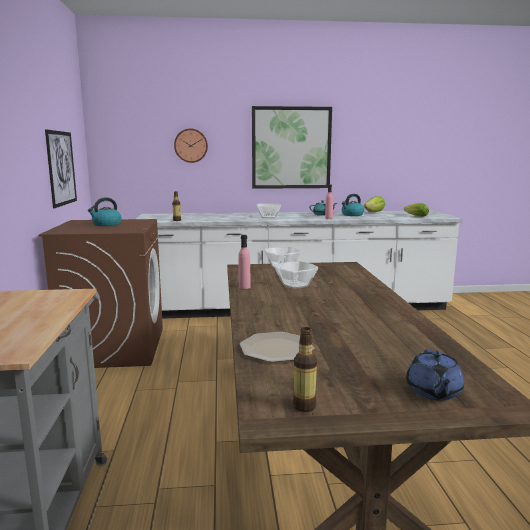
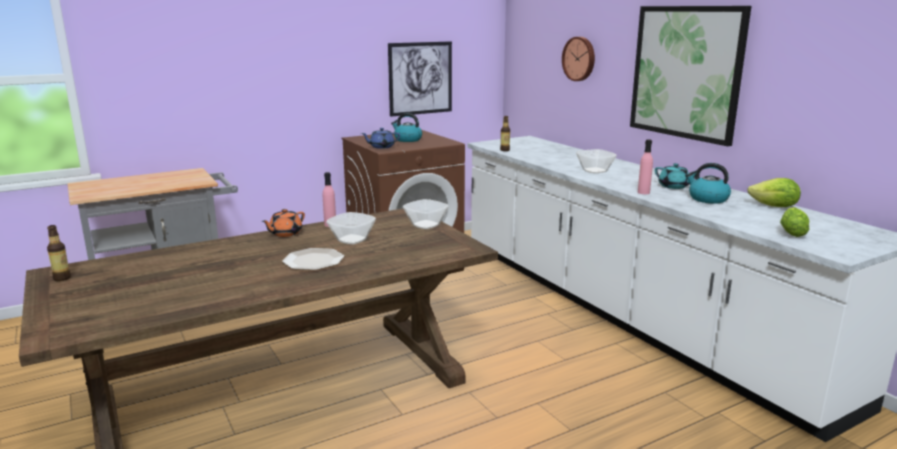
camera: 65 degrees right, 5 degrees up
(251, 301) = (285, 233): none -> orange teapot
(276, 349) = (164, 258): plate -> plate (313, 261)
(433, 392) = (77, 312): blue teapot -> blue teapot (381, 147)

